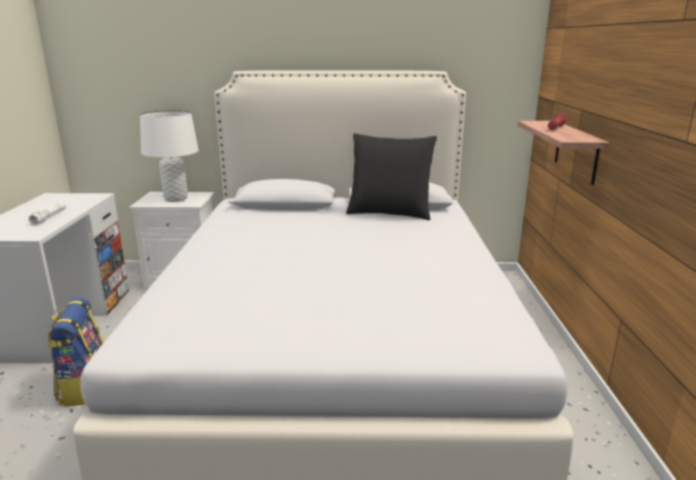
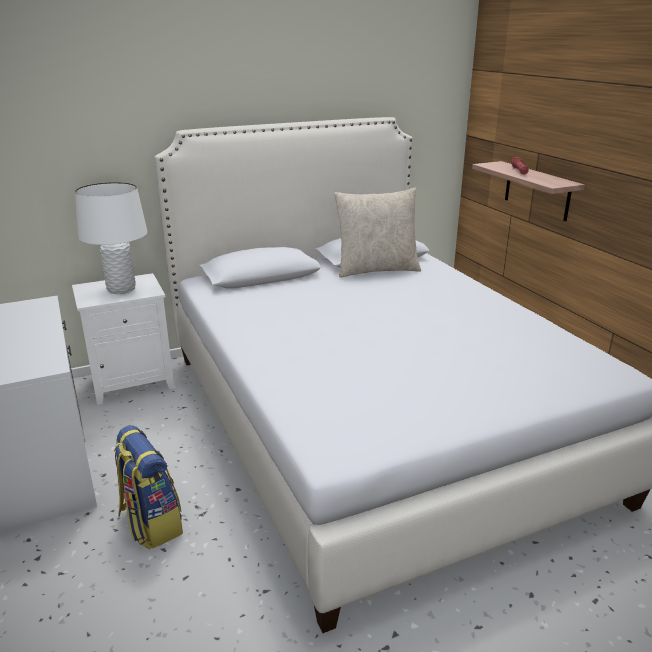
camera: 25 degrees left, 5 degrees up
(49, 217) = (29, 341): white flashlight -> none
(389, 213) = (376, 269): black pillow -> beige pillow

